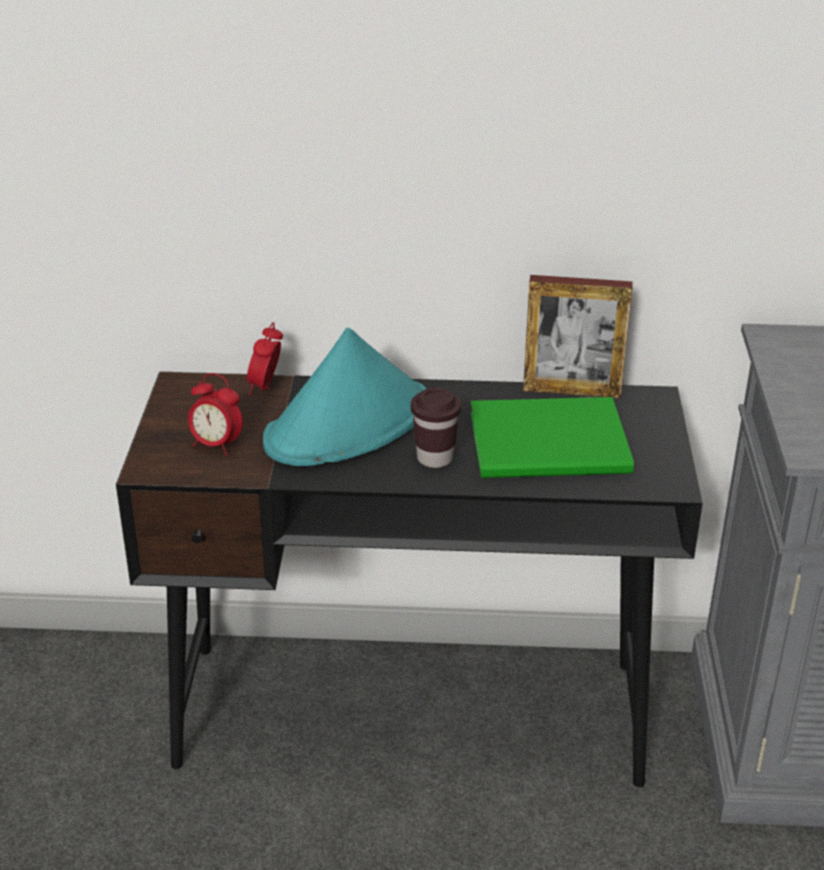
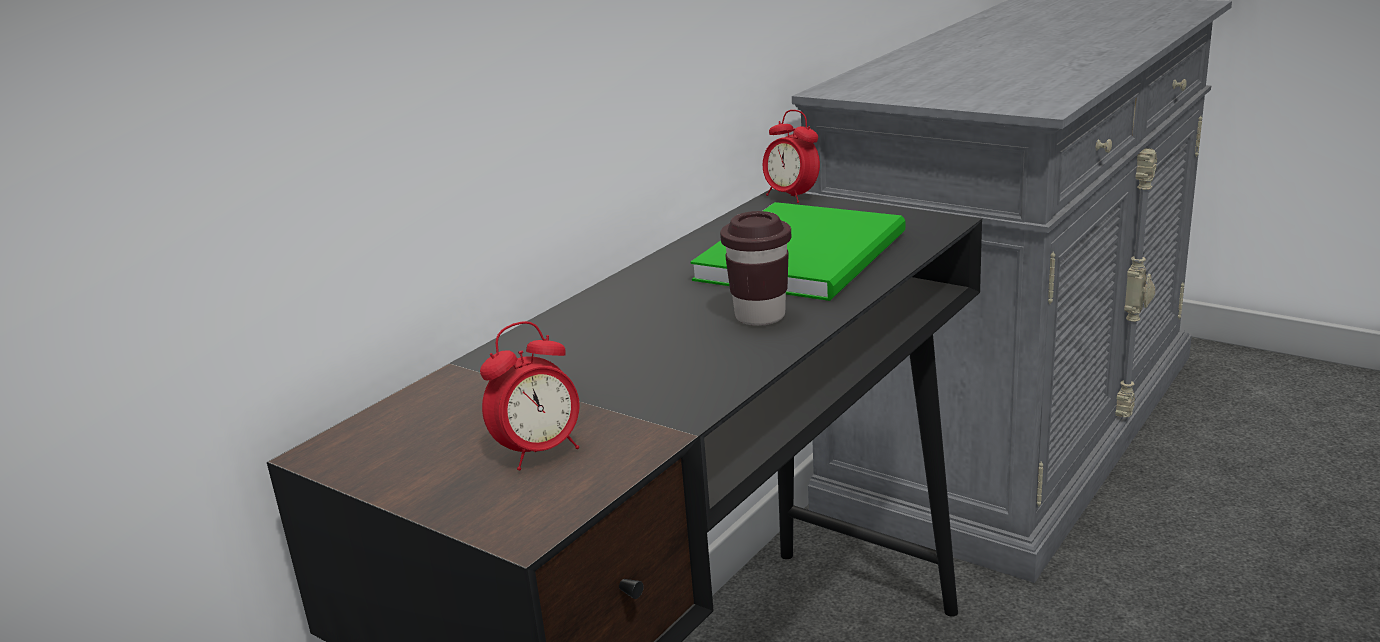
camera: 55 degrees left, 10 degrees down
(266, 388) = (450, 386): alarm clock -> alarm clock (791, 196)
(349, 424) = (618, 350): turquoise hat -> none
(571, 391) = (717, 228): picture frame -> none

